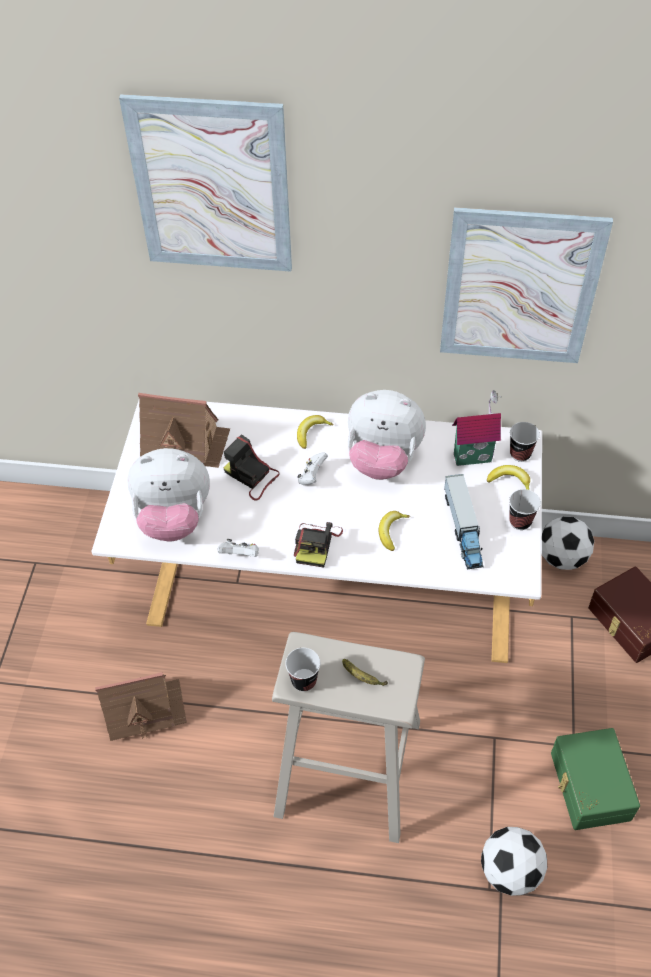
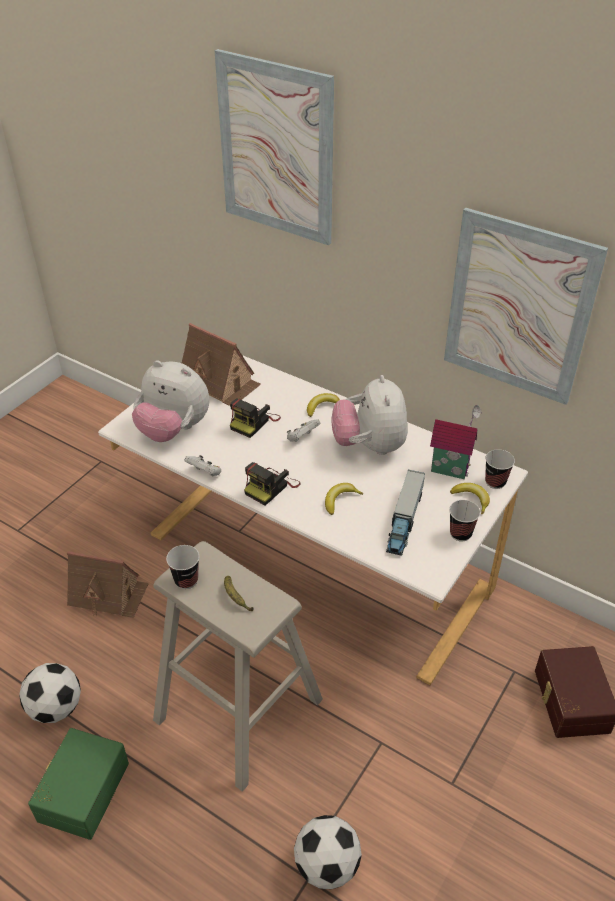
camera: 25 degrees right, 10 degrees down
(252, 476) = (254, 422): camera -> camera turned 120 degrees counterclockwise
(383, 459) = (369, 446): plush toy -> plush toy turned 45 degrees clockwise
(562, 557) = (533, 618): football -> football (56, 708)
(588, 786) = (446, 825): green storage box -> green storage box (81, 790)

